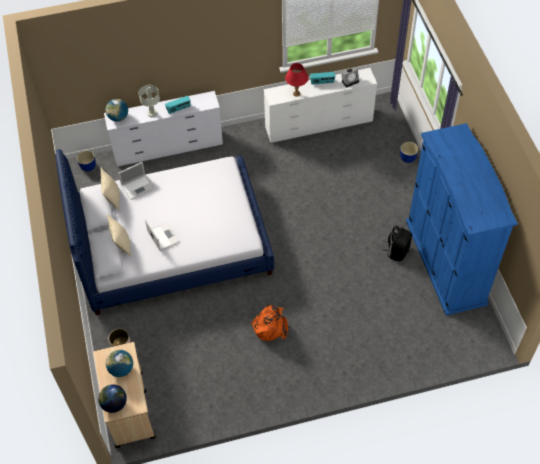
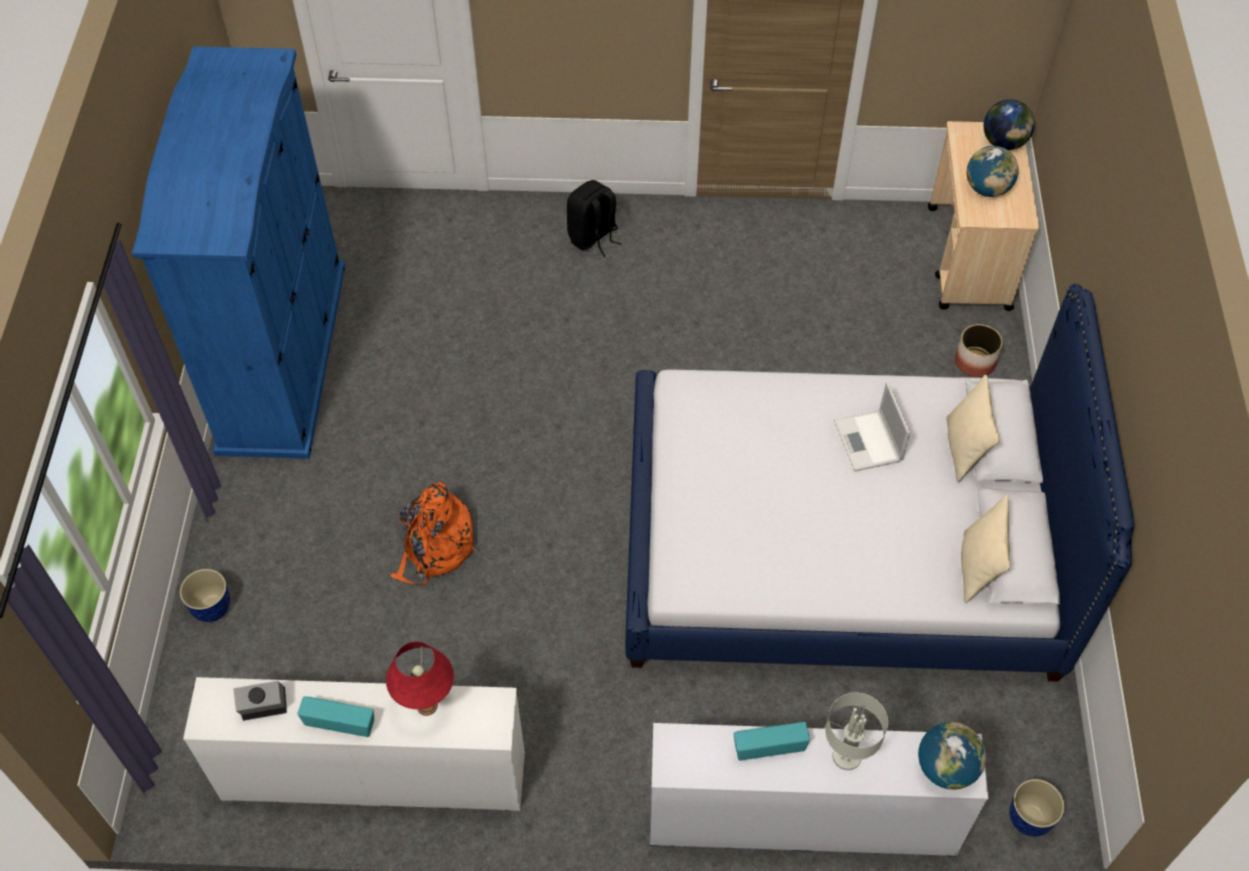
camera: 165 degrees left, 0 degrees up
(138, 187) = (910, 582): laptop -> none
(270, 326) = (676, 327): orange backpack -> orange backpack (434, 548)
(397, 251) = (364, 399): black backpack -> black backpack (593, 237)

